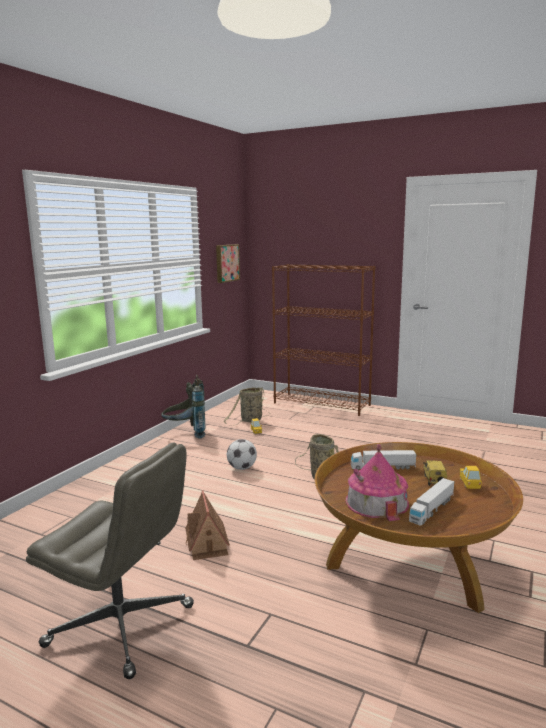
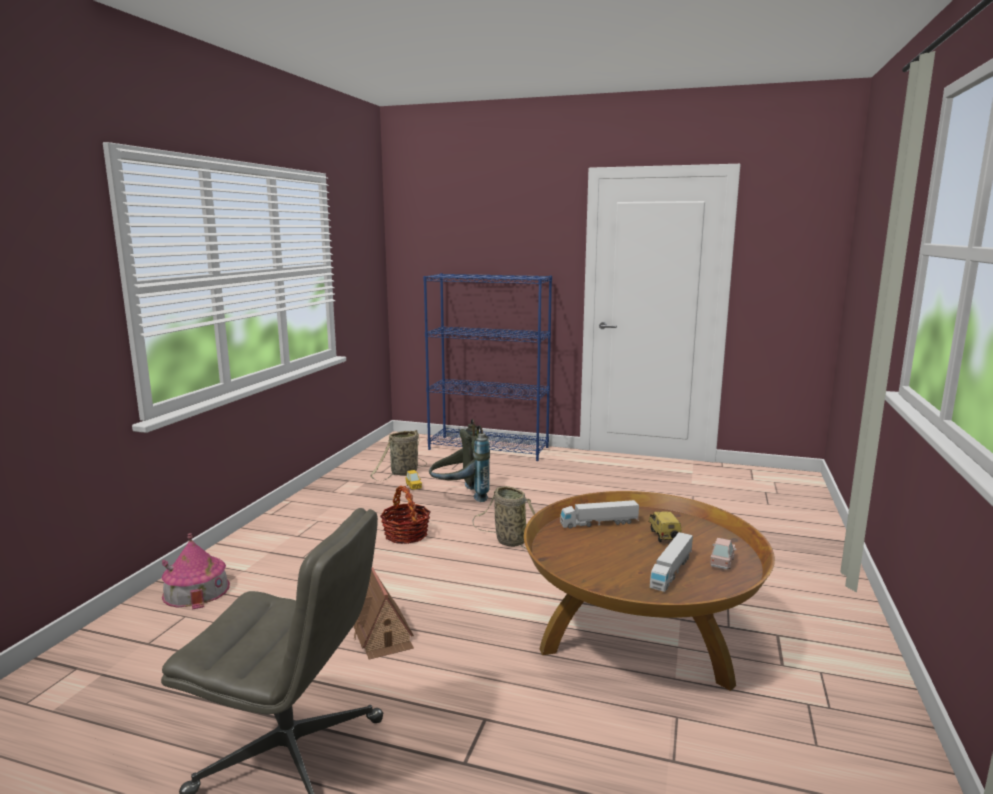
camera: 10 degrees left, 0 degrees up
(186, 433) = (322, 494): grey backpack -> grey backpack (460, 496)
(226, 263) = (363, 271): picture -> none
(242, 468) = (406, 535): football -> basket
(322, 404) = (489, 448): brown bookcase -> blue bookcase
(376, 502) = (604, 567): toy house -> toy house (196, 590)
(469, 483) = (705, 536): yellow toy car -> none
(478, 505) = (722, 562): none -> pink toy car

